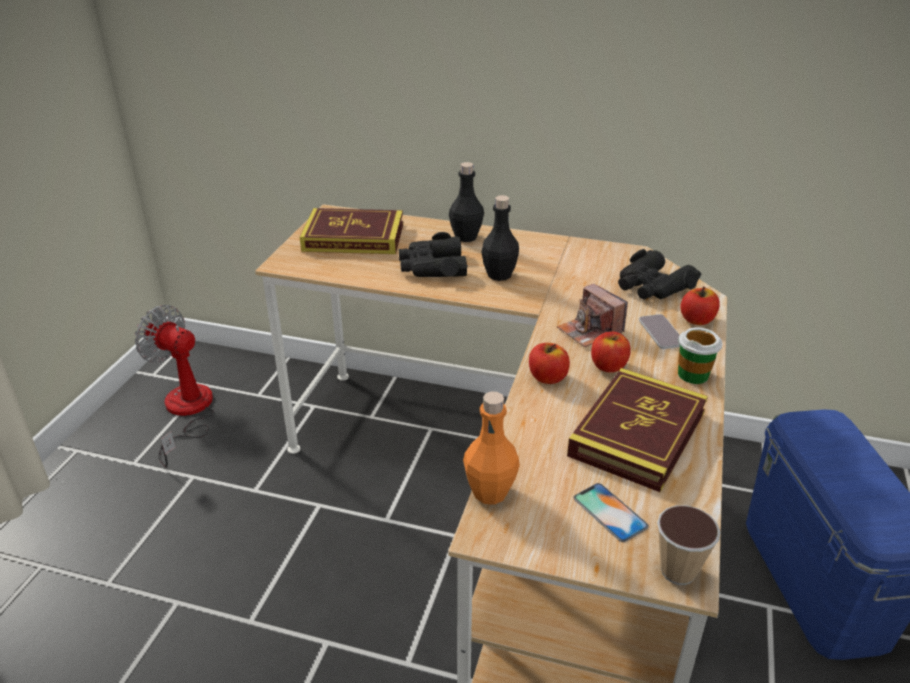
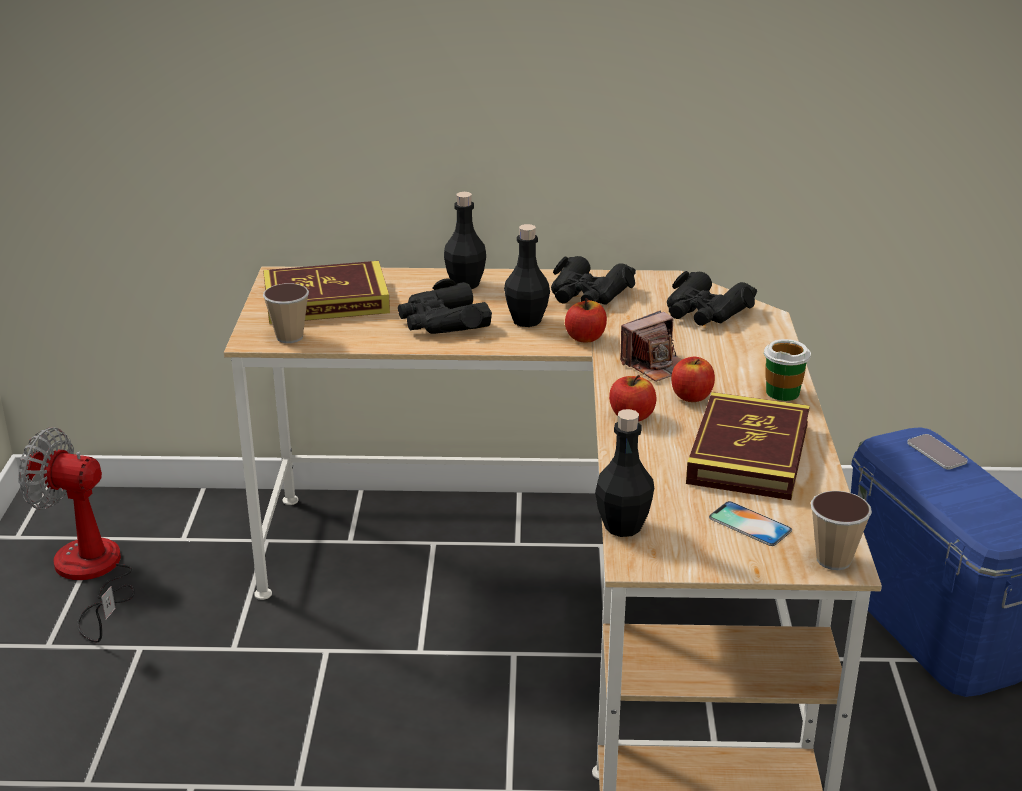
camera: 15 degrees left, 5 degrees down
(309, 265) = (289, 337): none -> cup
(490, 492) = (623, 526): orange bottle -> black bottle
(560, 258) = (588, 294): none -> black binoculars
(590, 331) = (656, 365): camera -> camera turned 75 degrees counterclockwise
(661, 332) = (733, 357): phone -> phone (936, 453)
(697, 320) = (766, 340): apple -> apple (585, 338)

